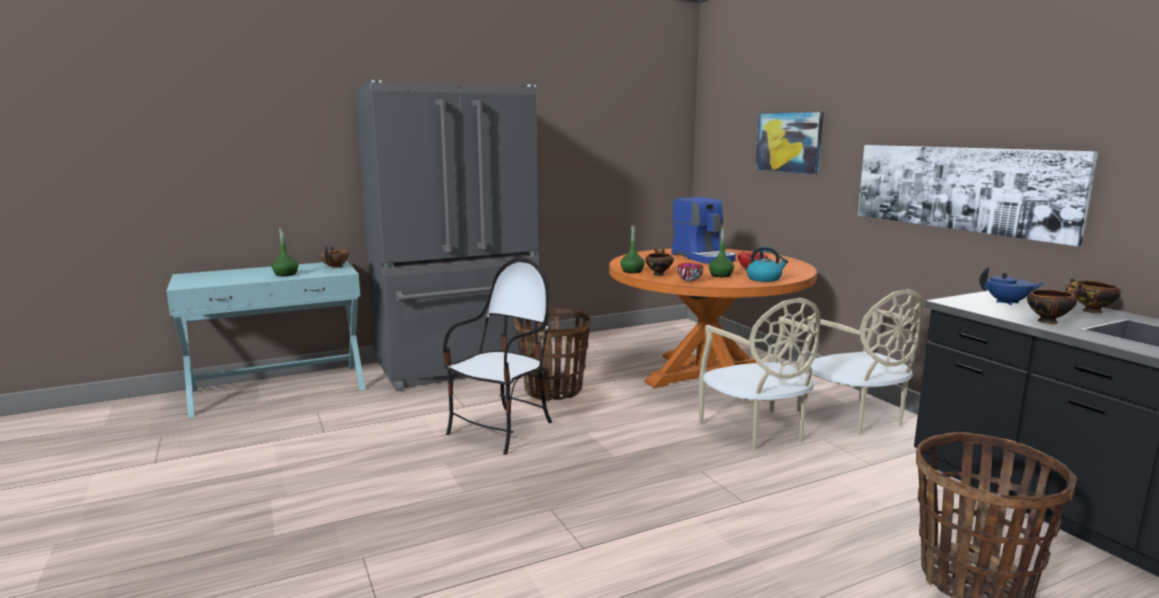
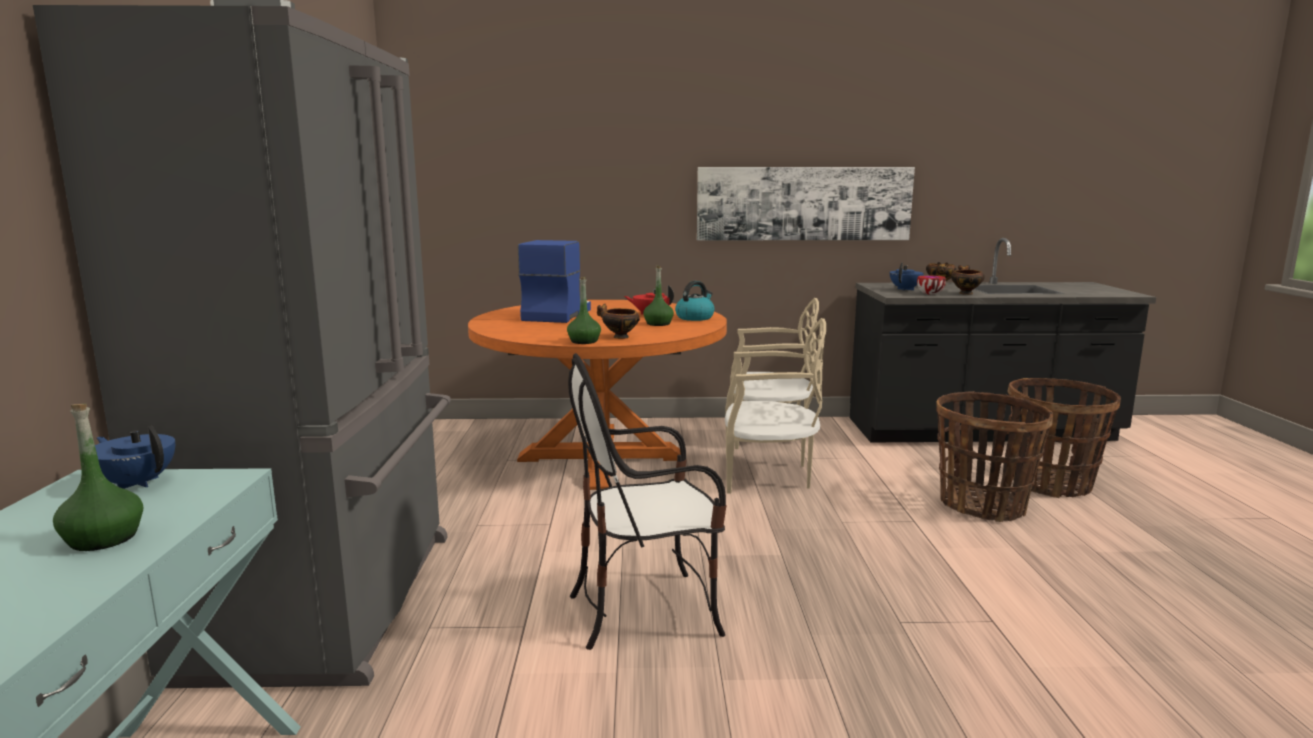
camera: 65 degrees left, 0 degrees up
(335, 266) = (137, 483): brown teapot -> blue teapot
(502, 430) = (646, 611): chair -> chair turned 75 degrees counterclockwise
(553, 390) = (543, 546): basket -> basket (982, 506)
(689, 280) = (668, 334): bowl -> bowl (929, 294)
(704, 257) = (556, 315): coffee machine -> coffee machine turned 75 degrees counterclockwise
(789, 142) = (581, 166): picture -> none

